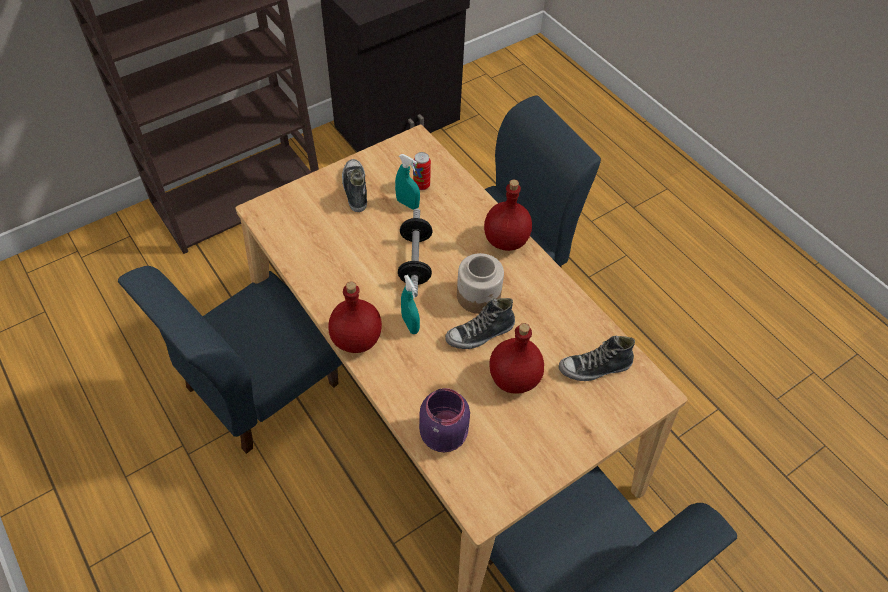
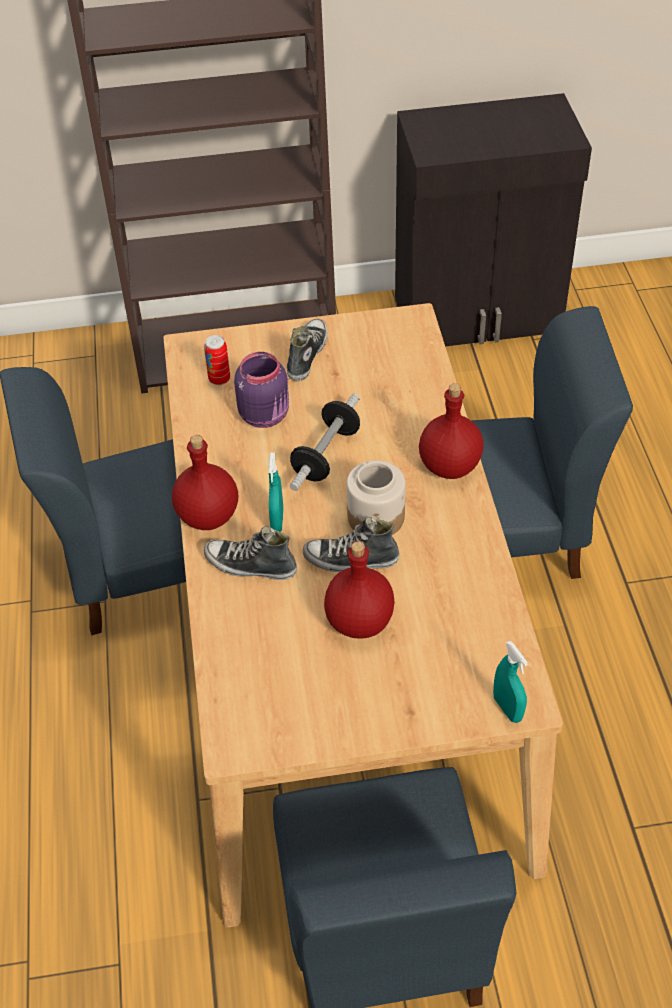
camera: 30 degrees right, 5 degrees down
(407, 204) = (357, 389): turquoise spray bottle -> turquoise spray bottle (507, 708)
(421, 185) = (387, 373): can -> can (219, 379)
(444, 434) = (242, 650): purple jar -> purple jar (265, 415)
(594, 368) = (465, 646): shoe -> shoe (250, 565)

